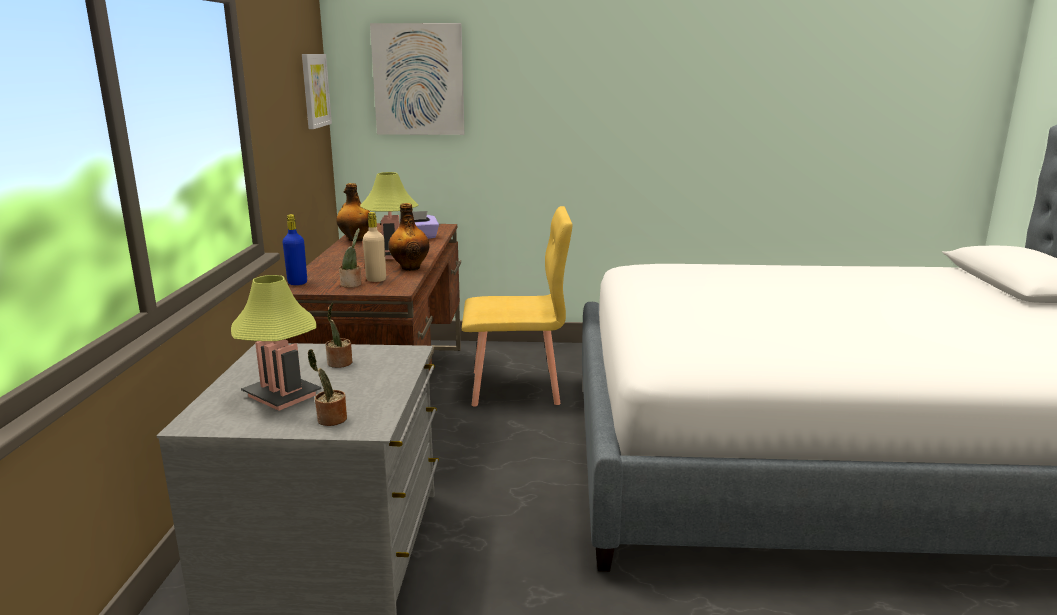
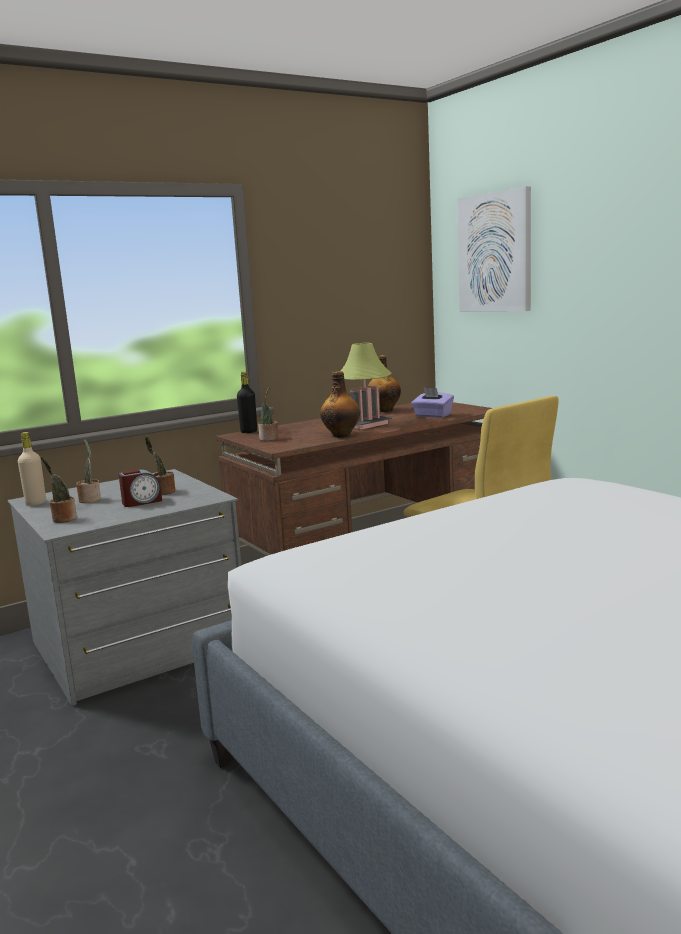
camera: 55 degrees right, 5 degrees down
(282, 396) = (90, 499): table lamp -> potted plant
(297, 283) = (249, 432): blue bottle -> black bottle
(314, 90) = (398, 268): picture -> none
(354, 378) = (141, 502): none -> alarm clock
(376, 279) = (293, 439): beige bottle -> beige bottle (36, 503)

